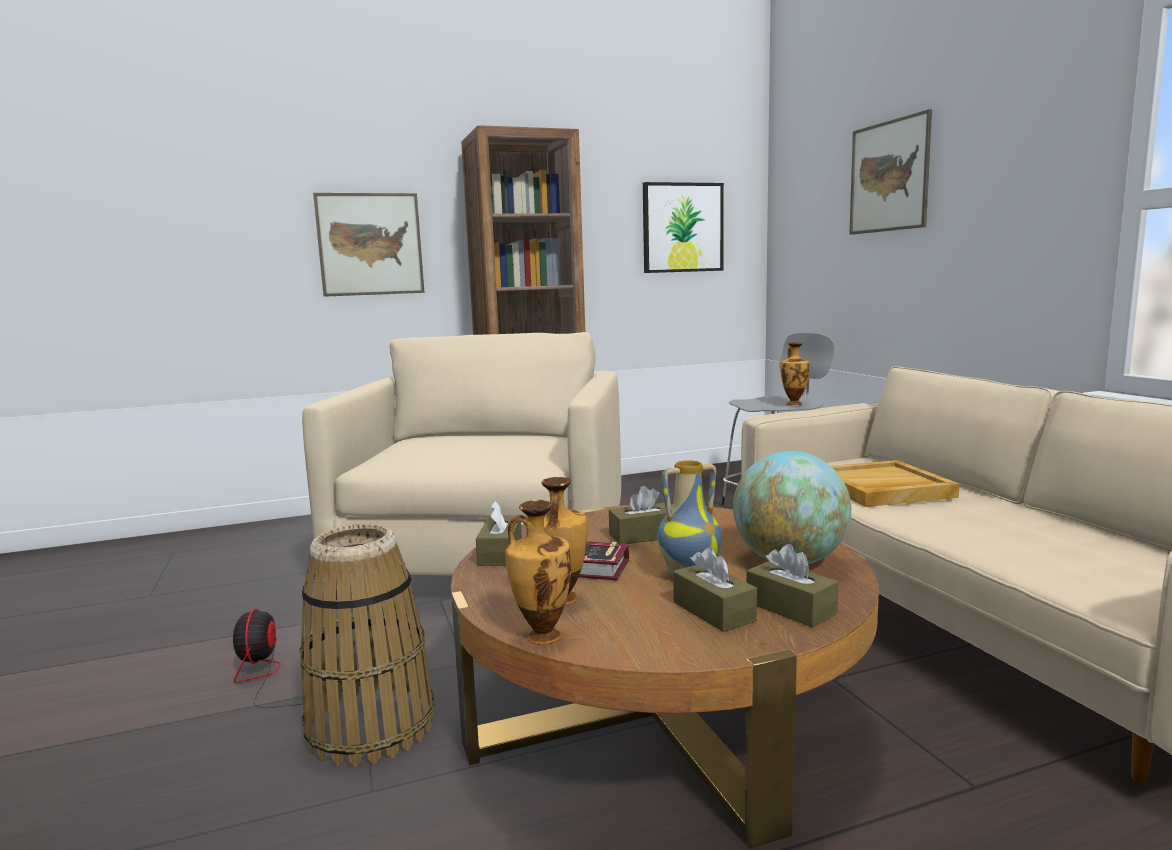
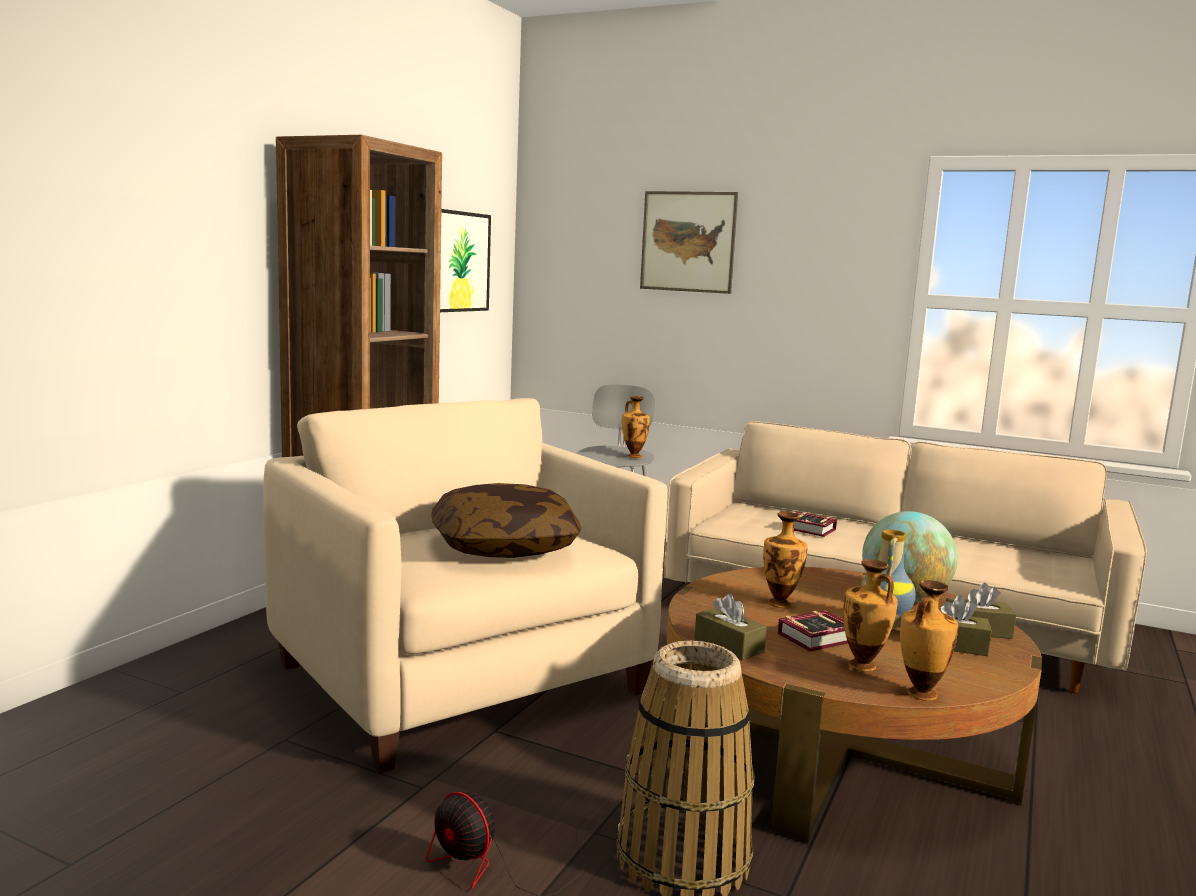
camera: 45 degrees left, 0 degrees up
(370, 244) = (162, 268): picture -> none
(468, 448) = (504, 546): none -> pillow
(643, 536) = (780, 603): brown tissue box -> vase
(881, 488) = (811, 530): beige tray -> book

